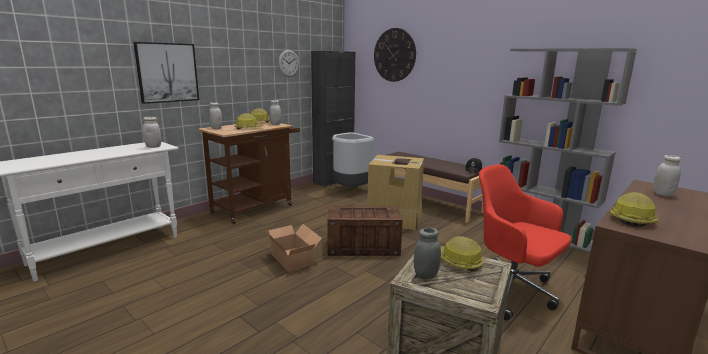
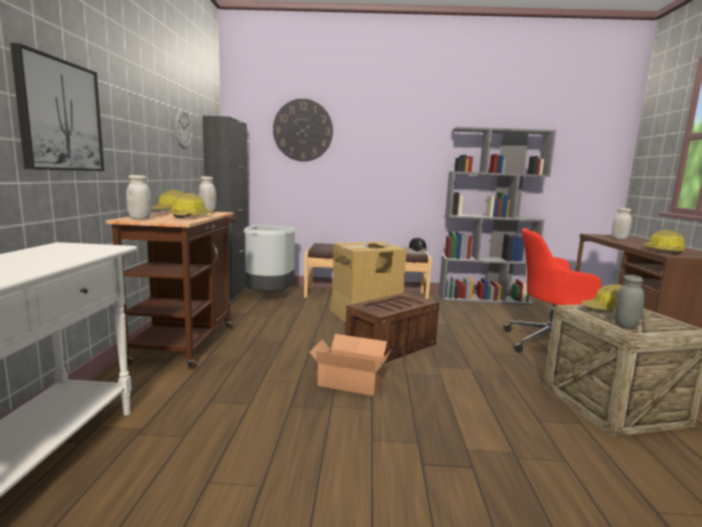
camera: 40 degrees left, 5 degrees down
(153, 146) = (90, 249): white jar -> none

